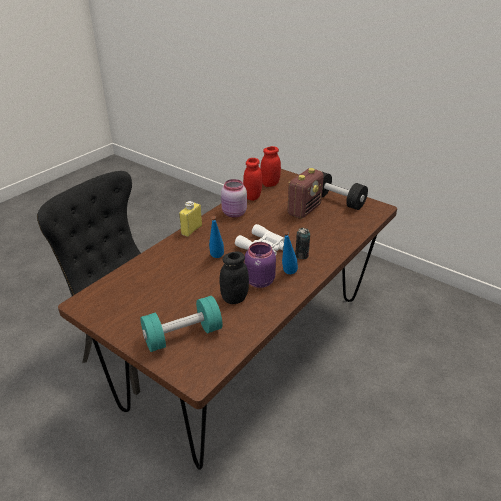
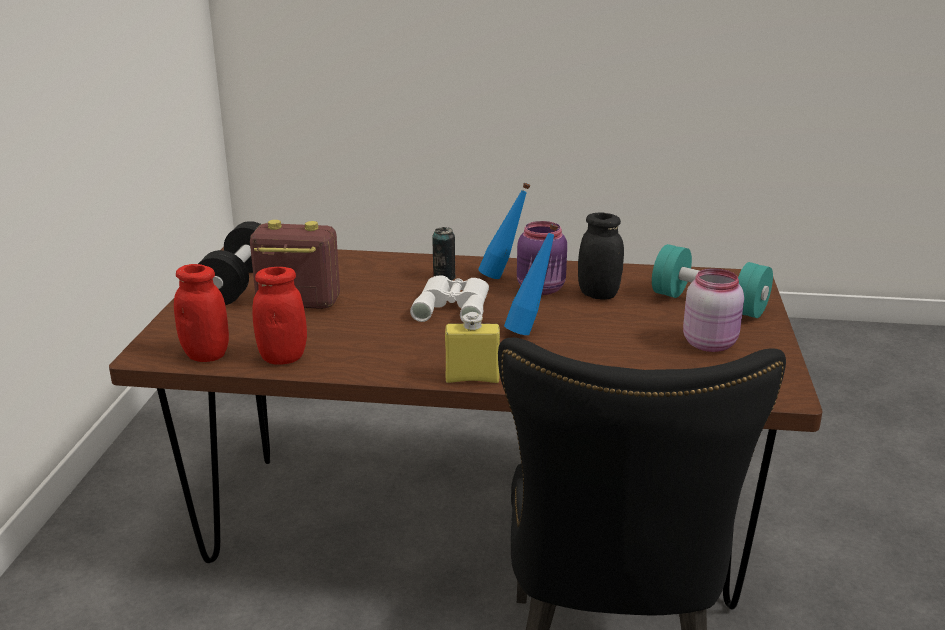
camera: 120 degrees left, 10 degrees down
(234, 213) = (370, 357): pink jar -> pink jar (710, 343)

